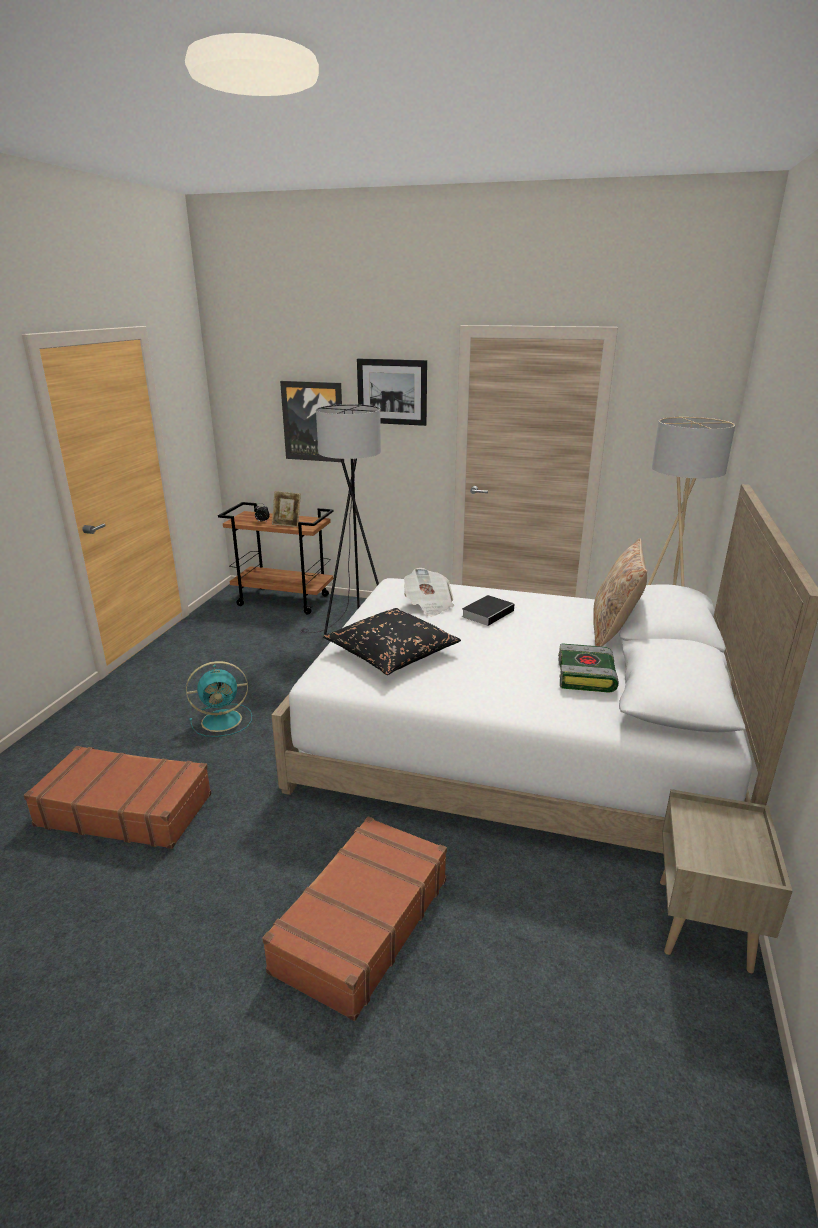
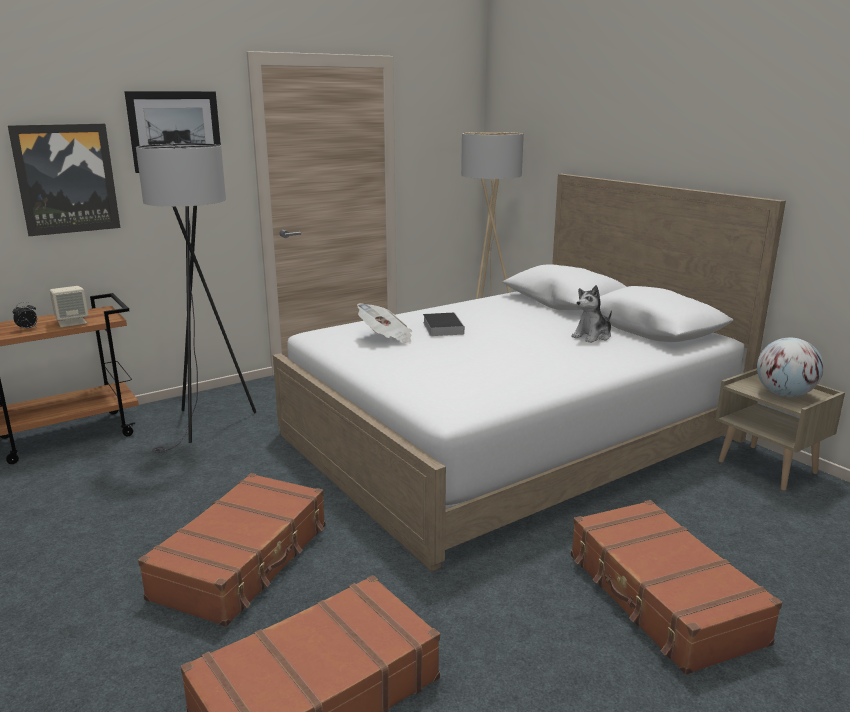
camera: 50 degrees left, 5 degrees down
(223, 720) = (244, 561): turquoise fan -> brown suitcase
(287, 524) = (72, 322): picture frame -> beige speaker
(392, 652) = (449, 374): black pillow -> none
(587, 676) = (592, 336): book -> plush toy
(613, 632) = (541, 310): beige pillow -> none
(714, 845) = (784, 394): none -> globe

